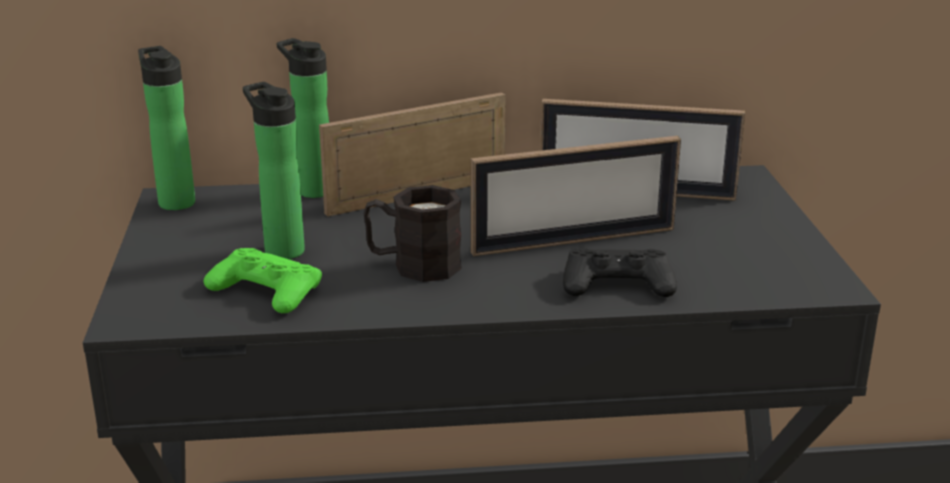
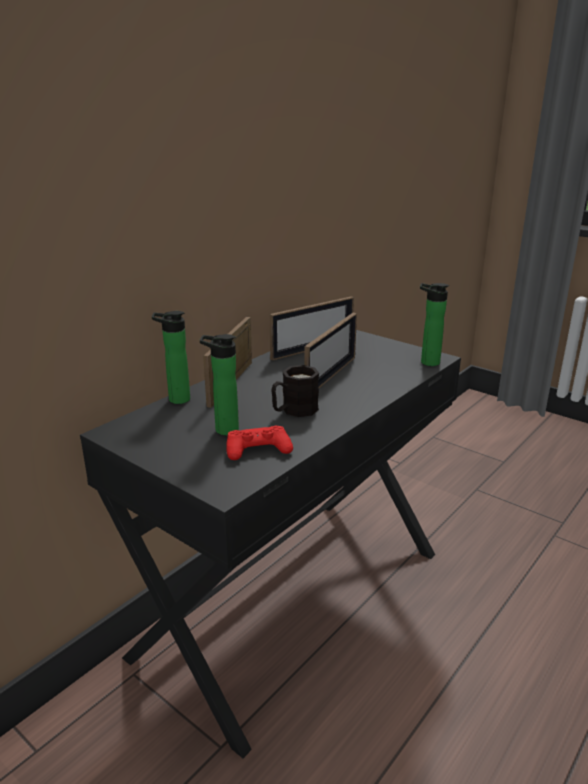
camera: 45 degrees left, 0 degrees up
(175, 201) = (116, 432): bottle -> bottle (427, 362)
(266, 291) = (258, 449): green game controller -> red game controller
(617, 284) = (379, 385): black game controller -> none

